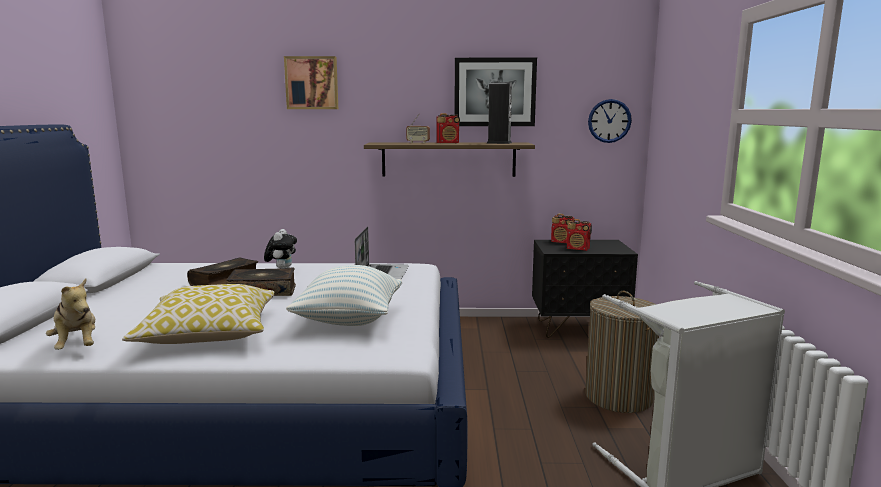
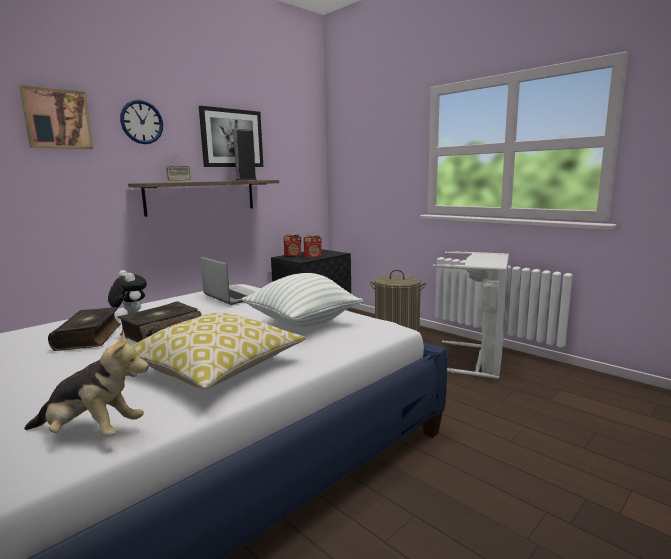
camera: 45 degrees left, 0 degrees up
(448, 143) = (209, 181): radio -> none
(609, 121) = (306, 163): wall clock -> wall clock (142, 122)

